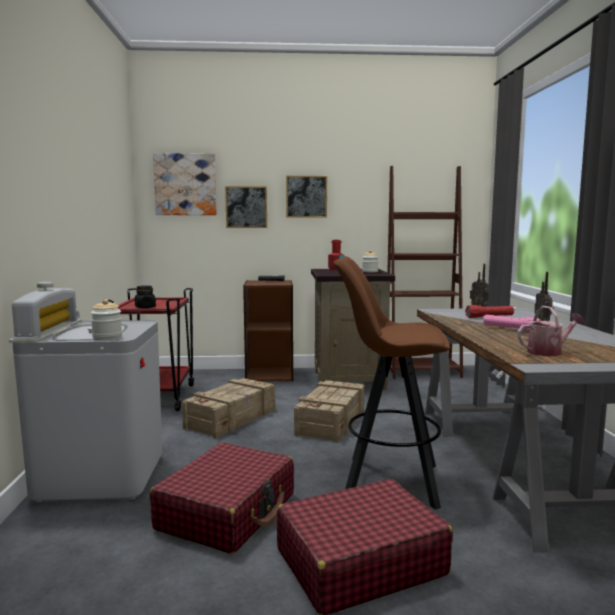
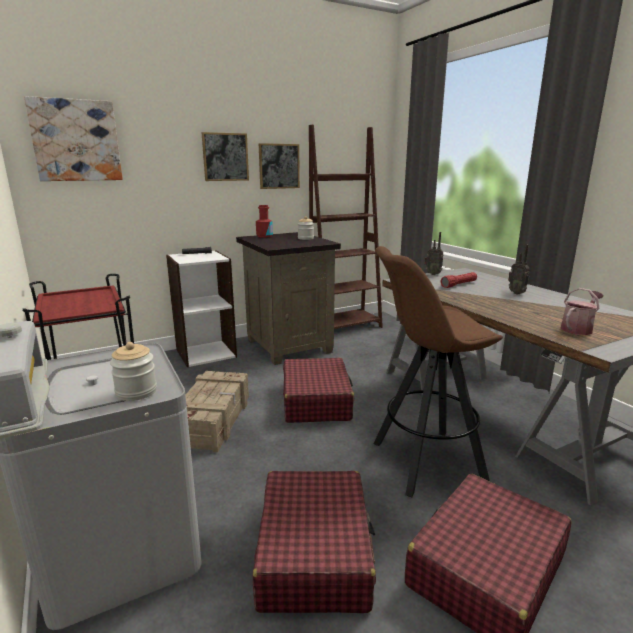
camera: 25 degrees left, 10 degrees up
(145, 307) = (77, 309): black jar -> none
(246, 207) = (158, 169): picture -> picture (279, 166)
(269, 374) = (206, 353): brown bookcase -> white bookcase
(332, 421) = (316, 401): crate -> red suitcase
(511, 329) = (502, 300): pink flashlight -> none

